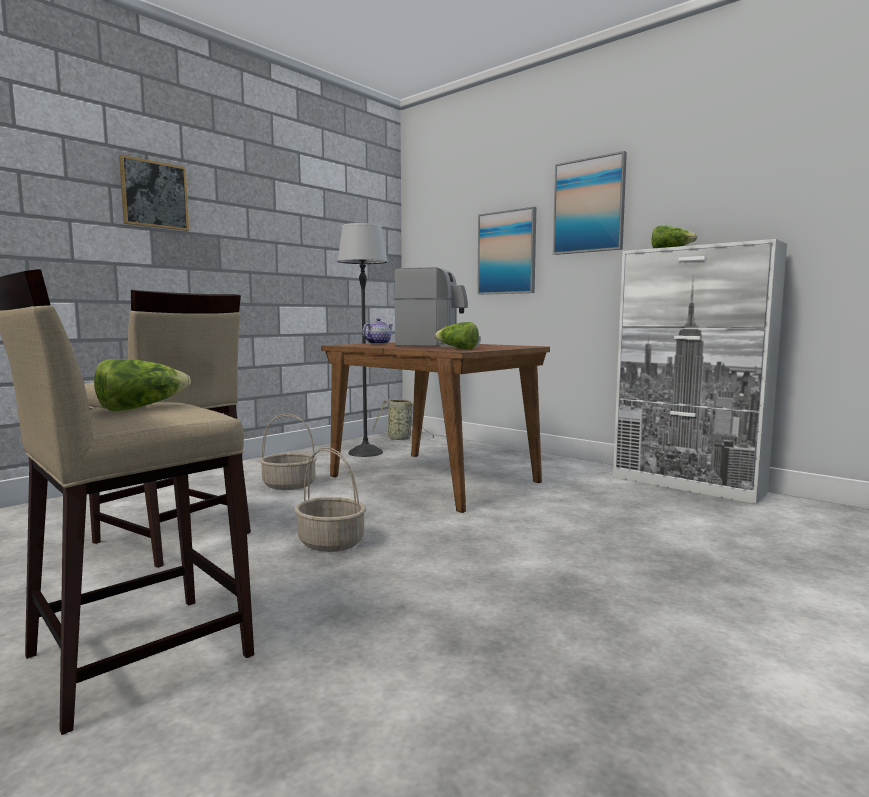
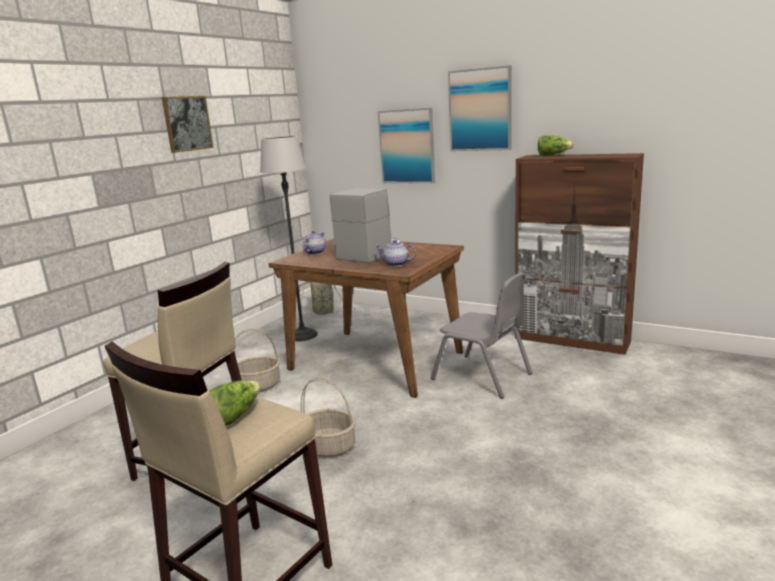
camera: 10 degrees left, 10 degrees up
(154, 195) = (90, 140): picture -> picture (187, 123)
(438, 345) = (371, 253): coffee machine -> coffee machine turned 60 degrees counterclockwise
(457, 348) = (396, 264): lettuce -> teapot
(555, 504) = (482, 377): none -> grey chair
(687, 485) = (572, 340): white cabinet -> brown cabinet

